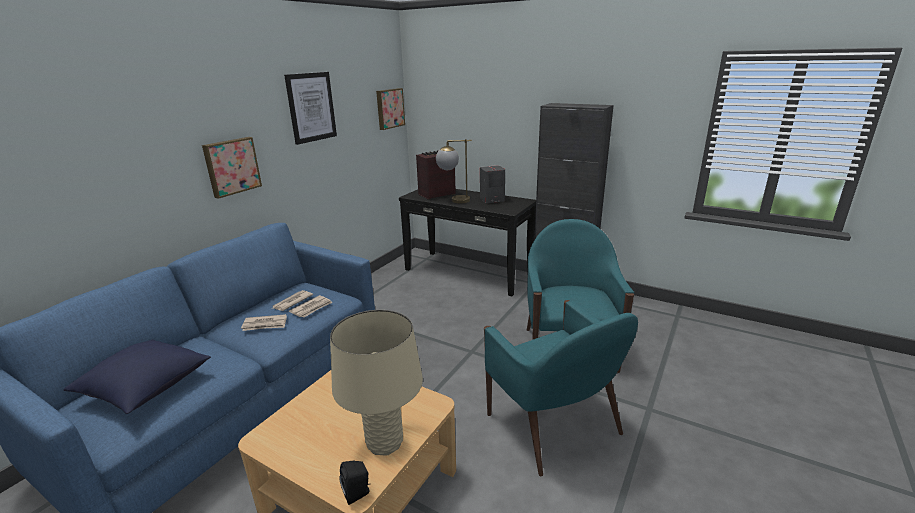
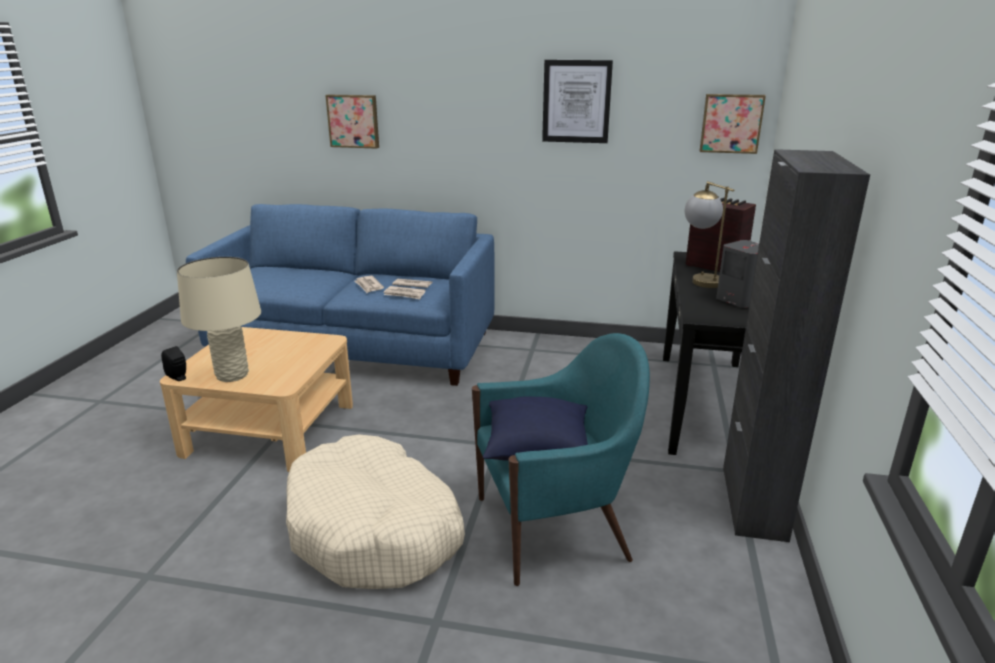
camera: 70 degrees right, 0 degrees up
(147, 388) = (274, 278): blue pillow -> blue pillow (537, 449)
(231, 166) = (460, 146): picture -> picture (353, 121)
(554, 426) = (374, 530): turquoise armchair -> beige dog bed

